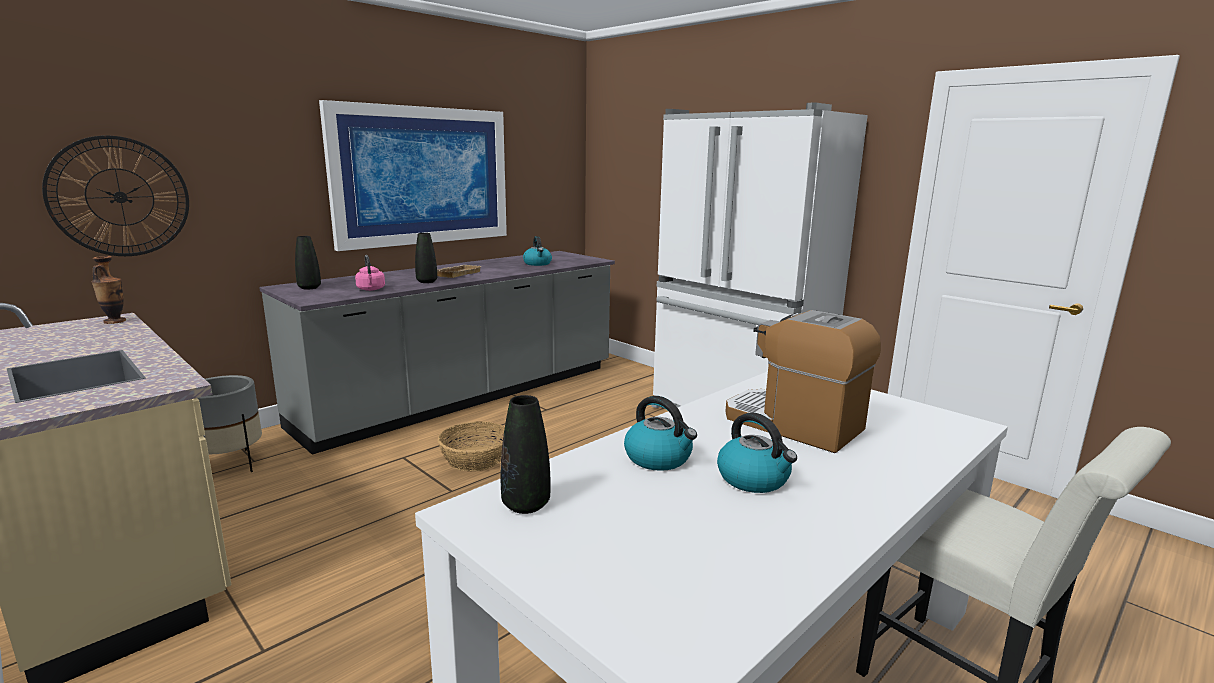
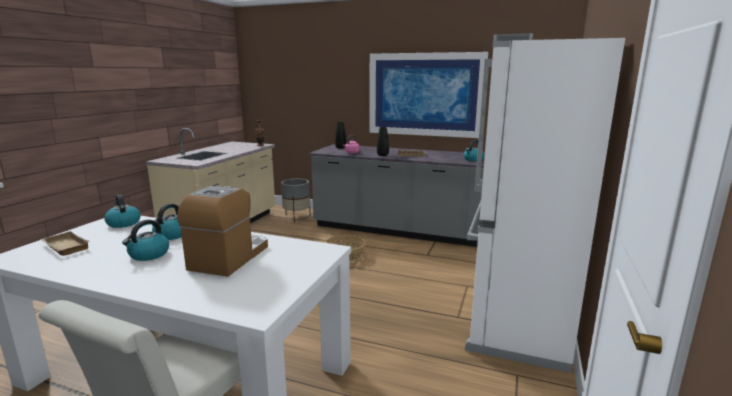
camera: 65 degrees right, 0 degrees up
(120, 197) = (292, 99): wall clock -> none
(526, 505) = (123, 223): black vase -> kettle
(651, 574) = (64, 247): none -> beige tray

